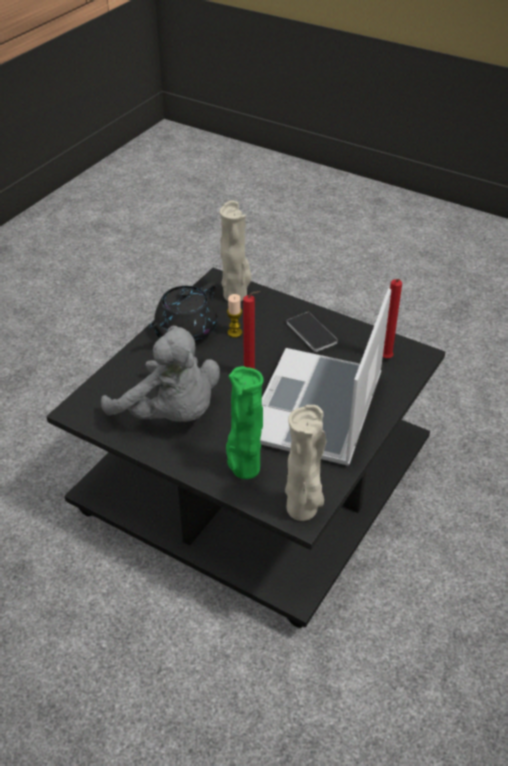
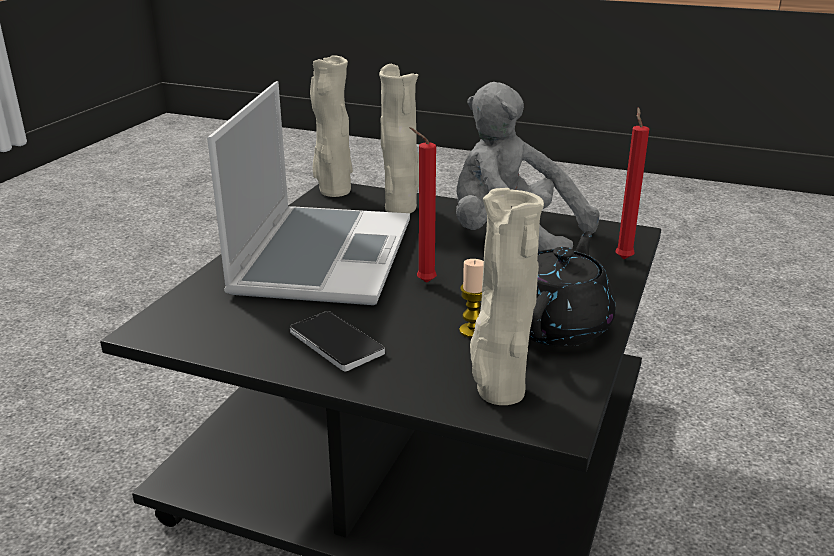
camera: 170 degrees right, 15 degrees down
(244, 470) = (401, 209): green vase -> beige vase
(386, 359) = (210, 318): red candle -> red candle (623, 258)

